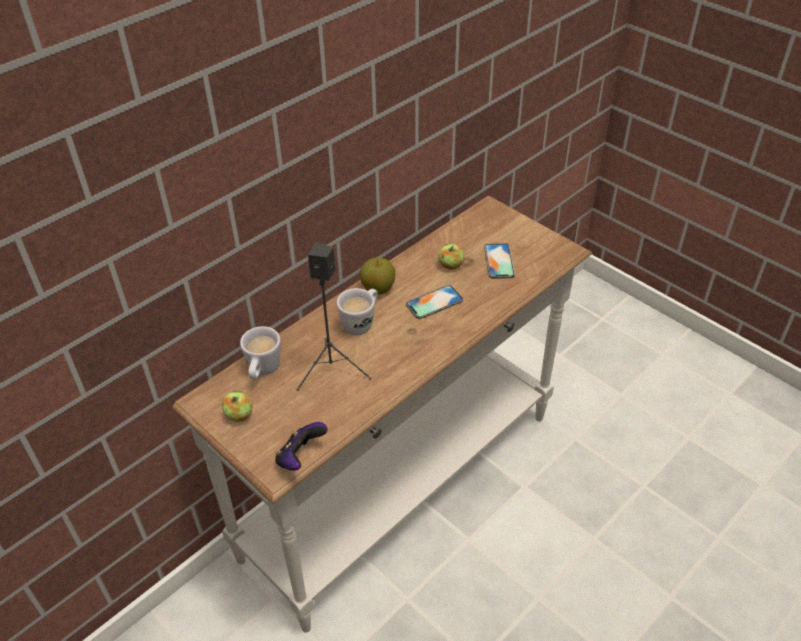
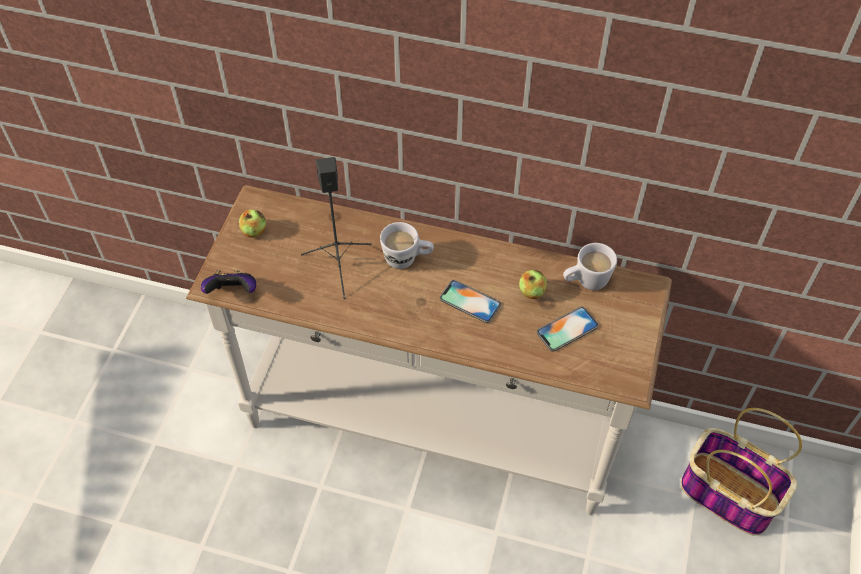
camera: 60 degrees right, 10 degrees up
(262, 371) = (307, 221): white mug -> white mug (585, 282)
(378, 288) = (459, 251): apple -> none
(568, 338) = (726, 494): none -> basket

